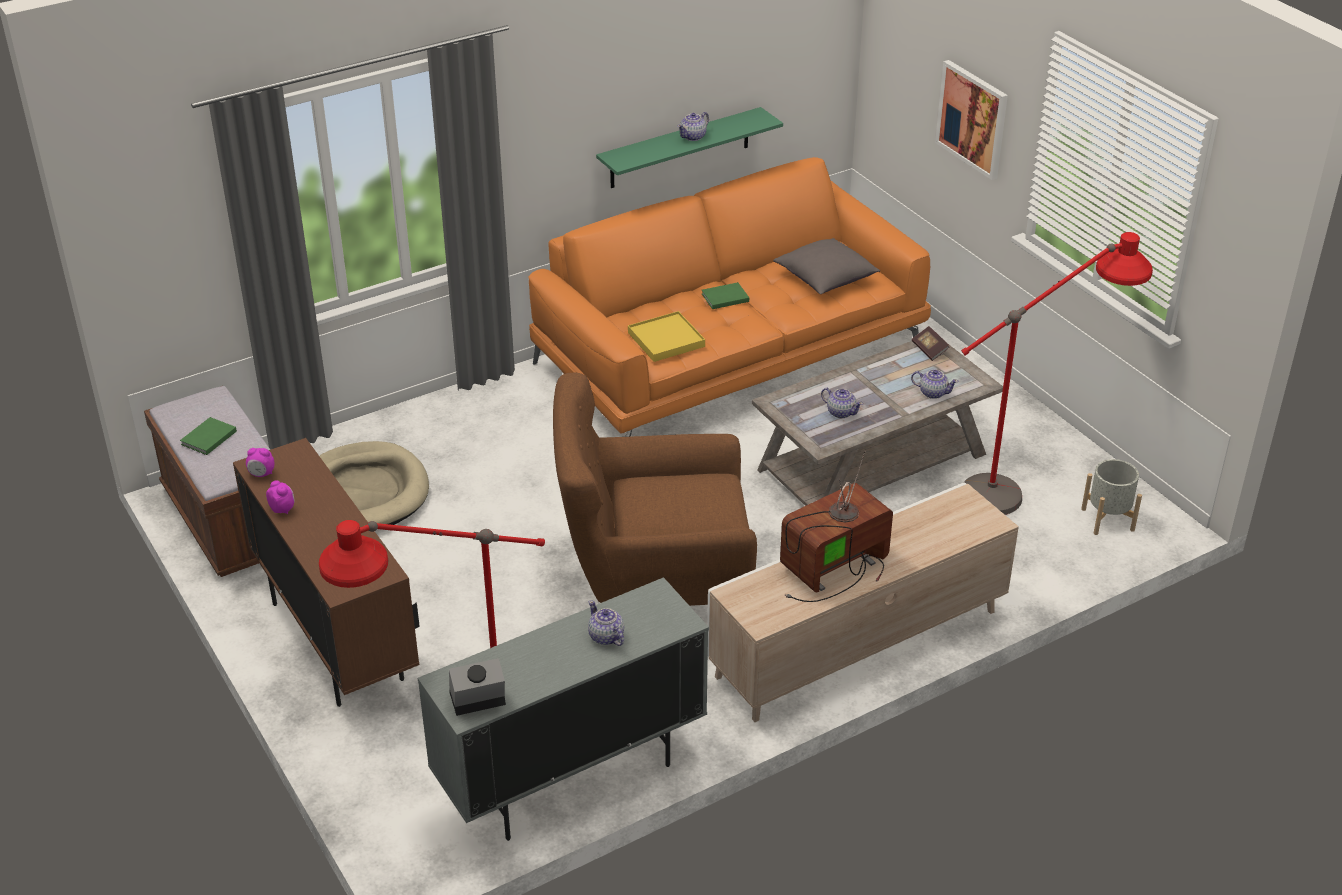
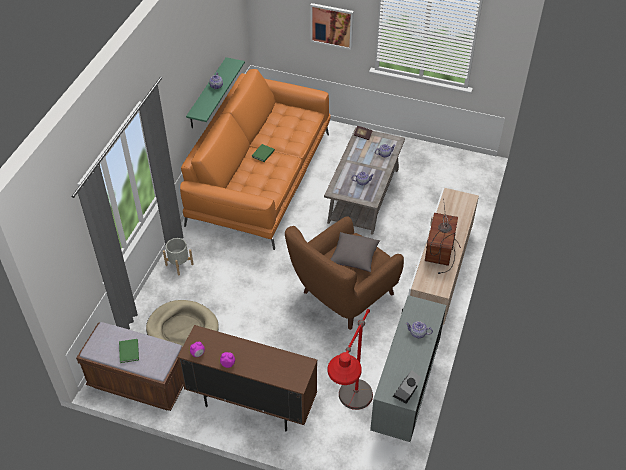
camera: 40 degrees left, 10 degrees up
(666, 339) = (263, 187): yellow tray -> none
(825, 280) = (291, 124): grey pillow -> grey pillow (354, 258)
(1030, 486) = (426, 172): red floor lamp -> none
(1108, 519) = (464, 171): grey planter -> grey planter (179, 264)

